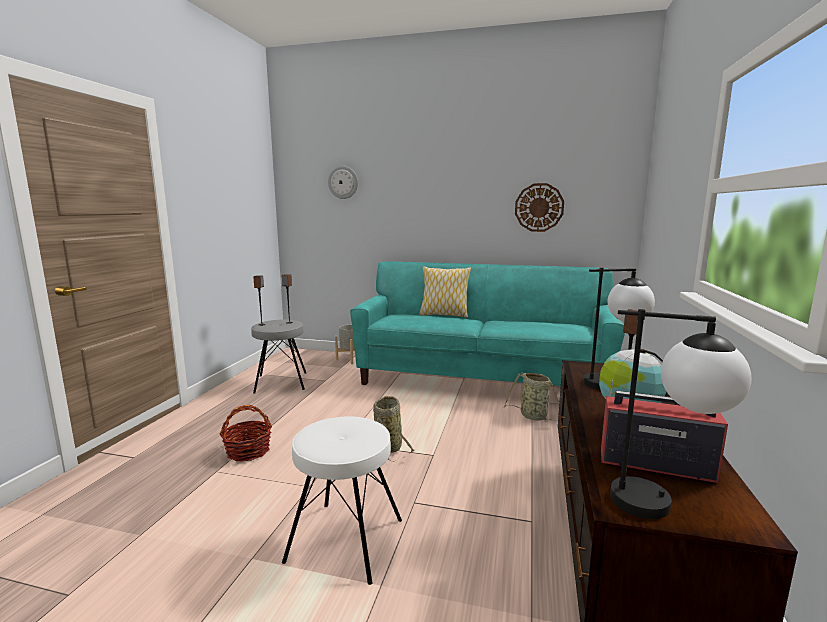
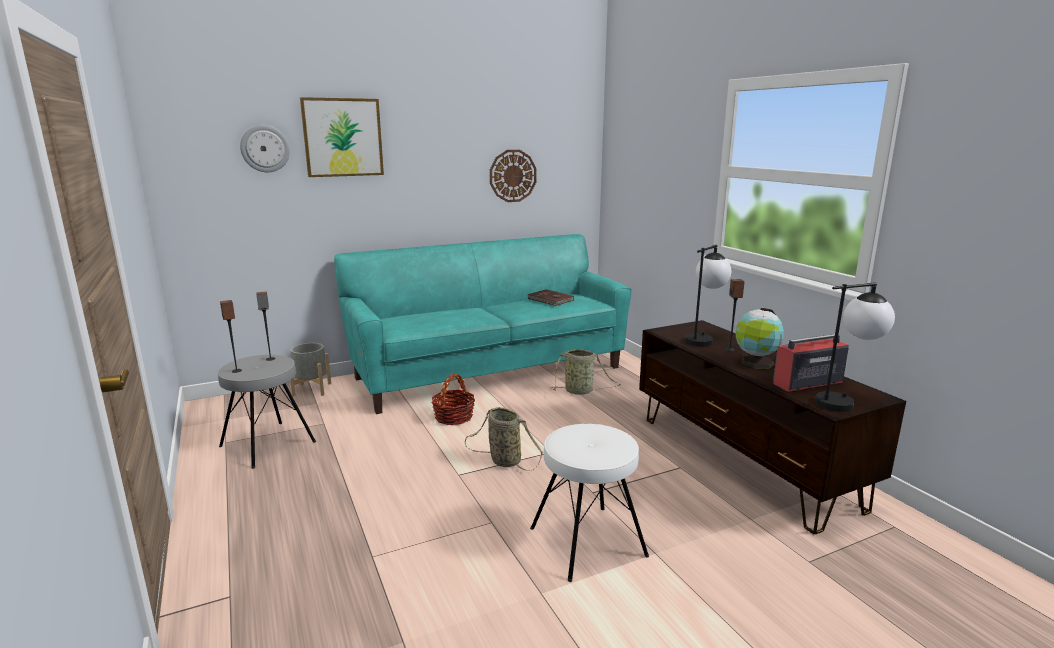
camera: 40 degrees left, 5 degrees up
(248, 451) = (371, 524): basket -> basket (454, 417)
(394, 174) = (343, 137): none -> picture
(444, 315) = (440, 309): pillow -> none
(540, 323) = (550, 300): none -> brown book

